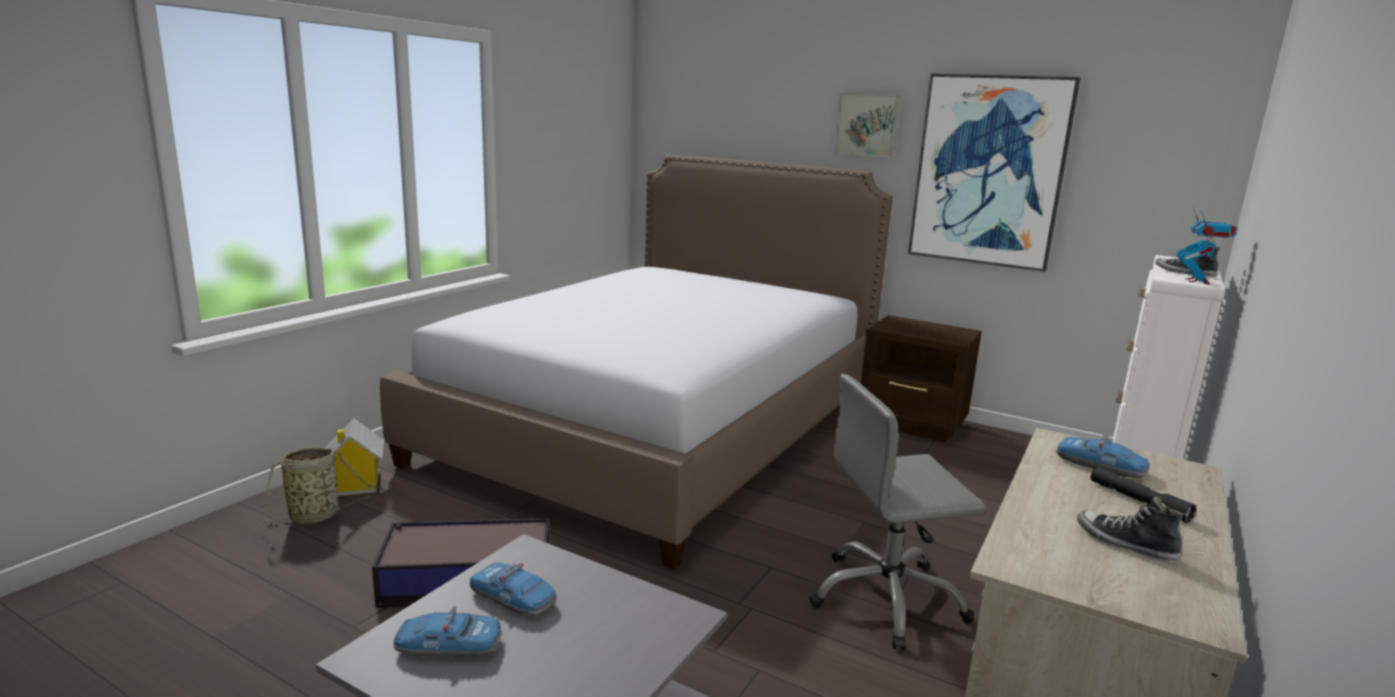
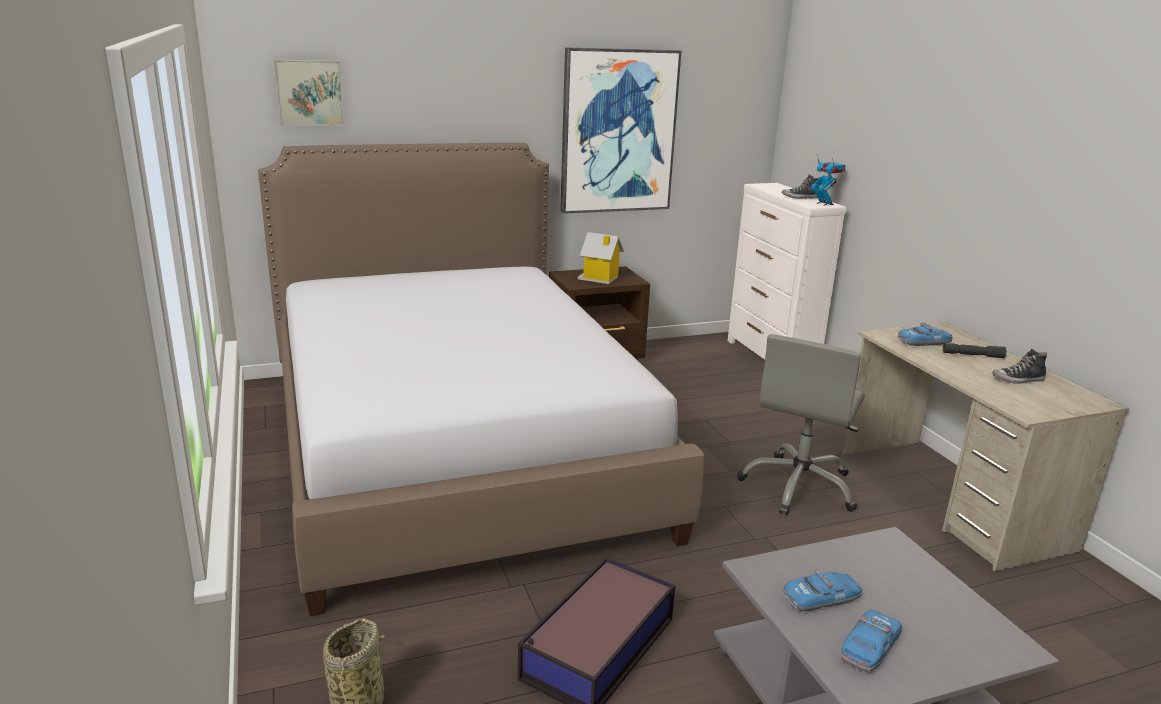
camera: 50 degrees left, 5 degrees up
(356, 485) = (319, 656): toy house -> toy house (599, 278)
(867, 125) = (509, 97): picture -> picture (309, 92)

